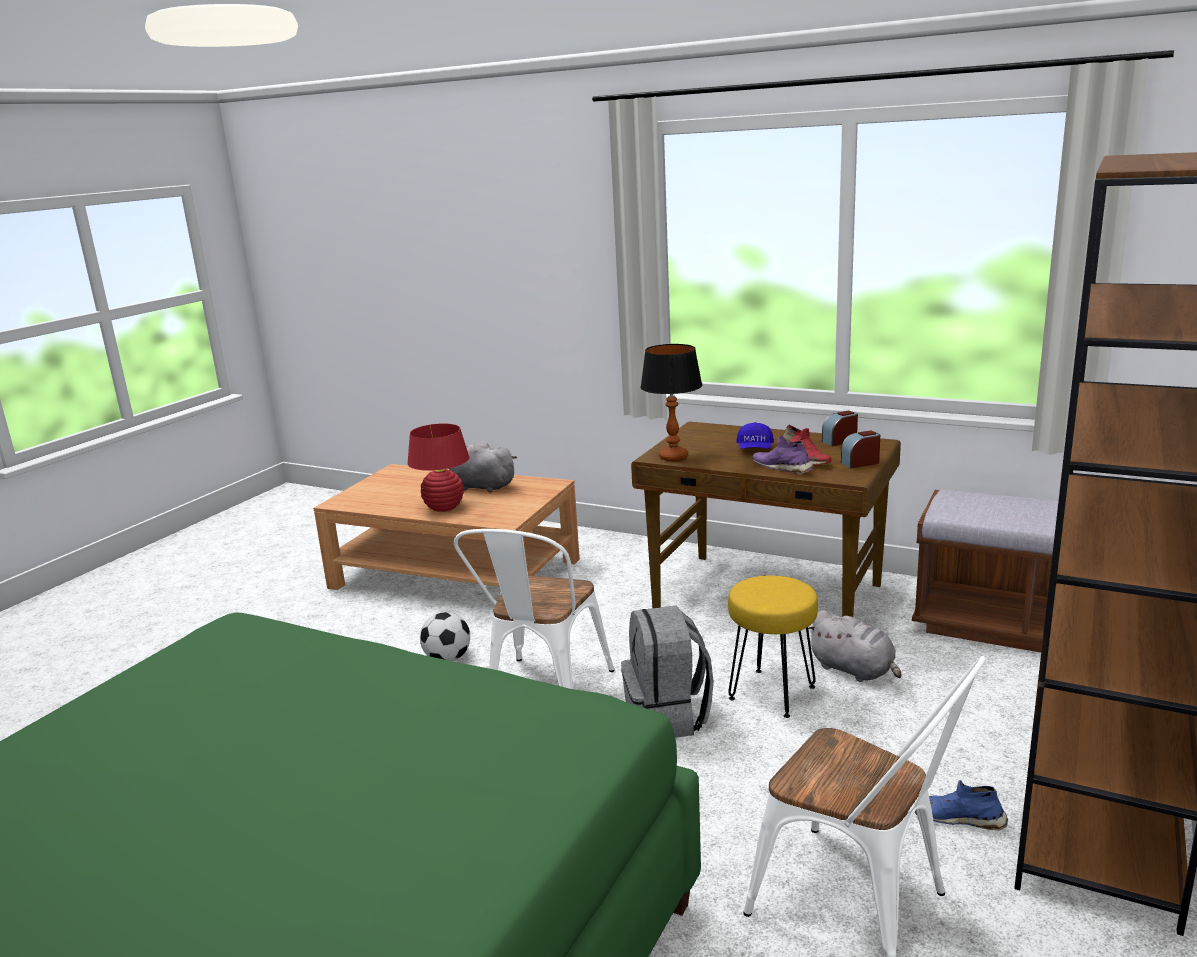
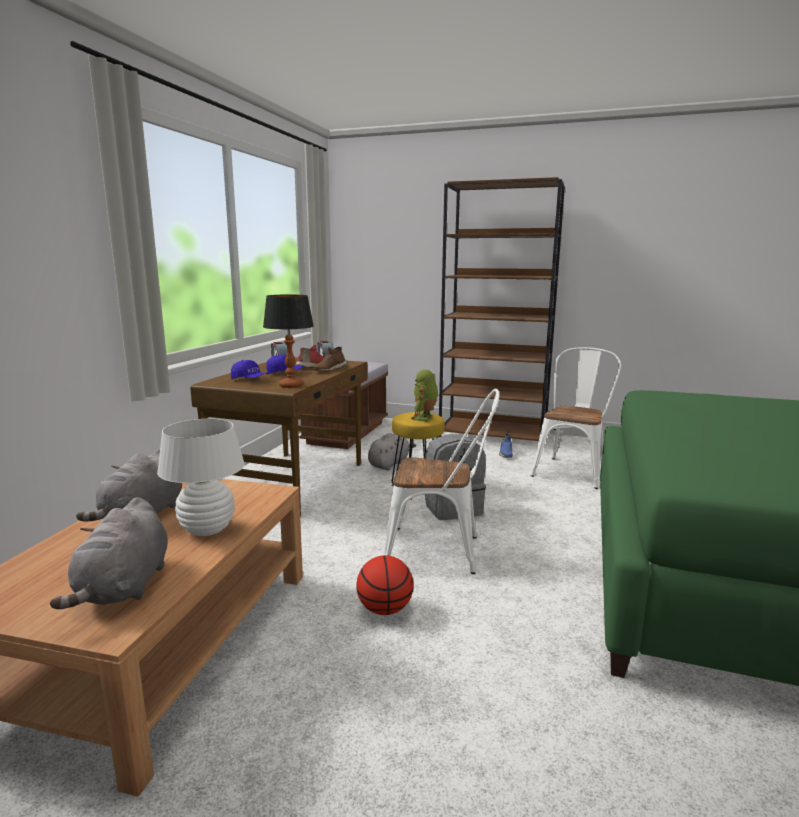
camera: 100 degrees left, 5 degrees down
(379, 498) = (124, 587): none -> grey plush toy
(444, 507) = (207, 529): red table lamp -> white table lamp
(448, 659) = (384, 609): football -> basketball
(711, 438) = (250, 380): none -> blue cap
(763, 595) = (424, 418): none -> toy robot
(782, 468) = (329, 370): purple shoe -> brown shoe

